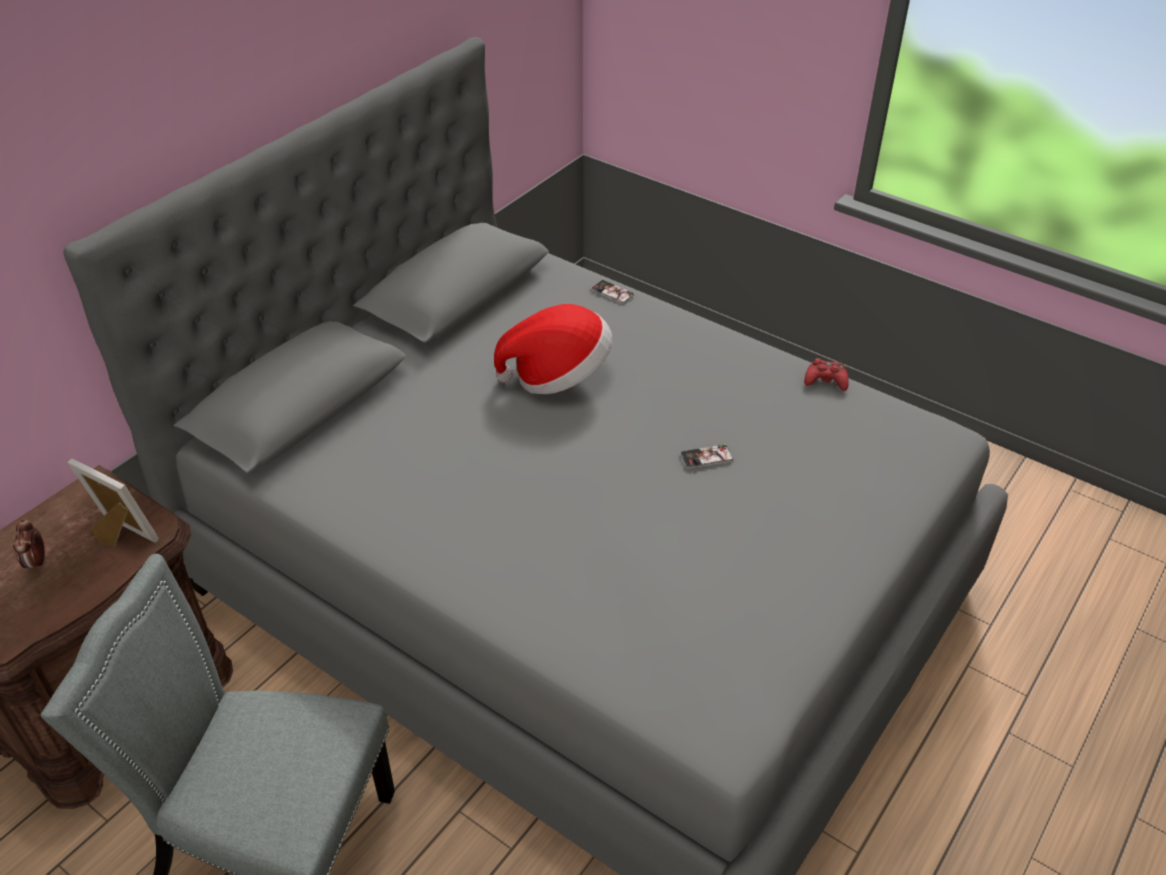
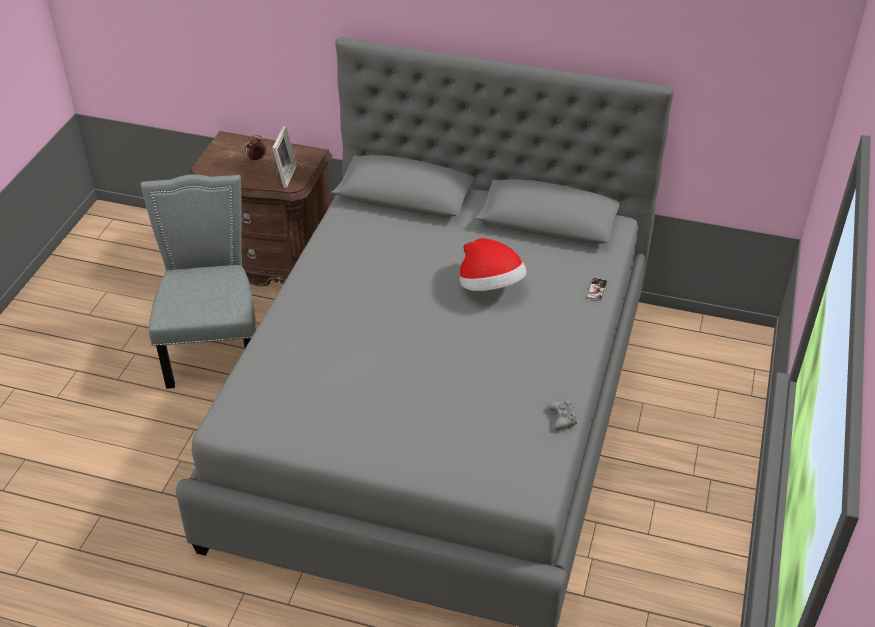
camera: 70 degrees right, 0 degrees up
(706, 457) = (446, 372): phone -> none
(826, 380) = (562, 418): red game controller -> grey game controller

